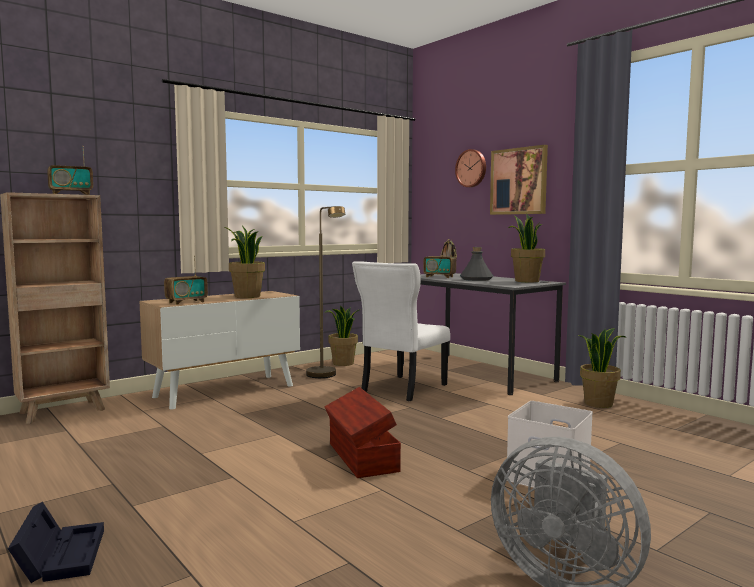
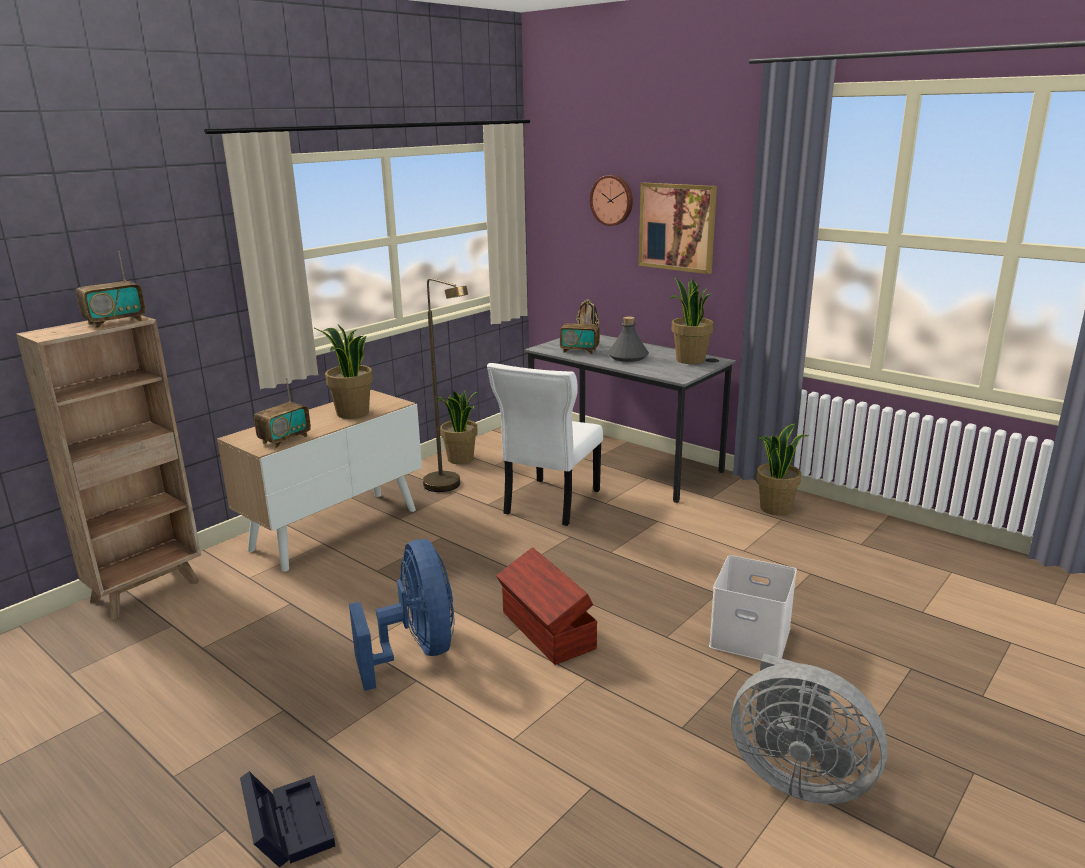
camera: 10 degrees left, 15 degrees up
(243, 460) = (416, 651): none -> blue fan

